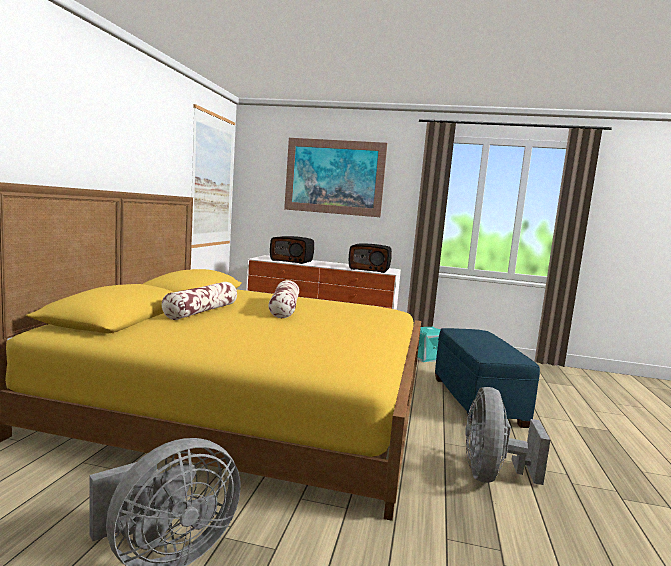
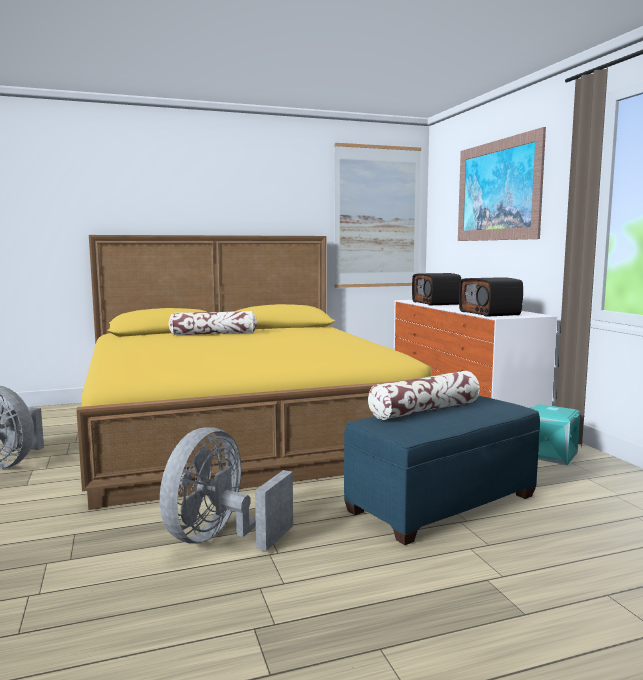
camera: 60 degrees right, 0 degrees up
(284, 309) = (277, 340): pillow -> pillow (425, 410)
(492, 476) = (220, 538): grey fan -> grey fan turned 45 degrees counterclockwise

